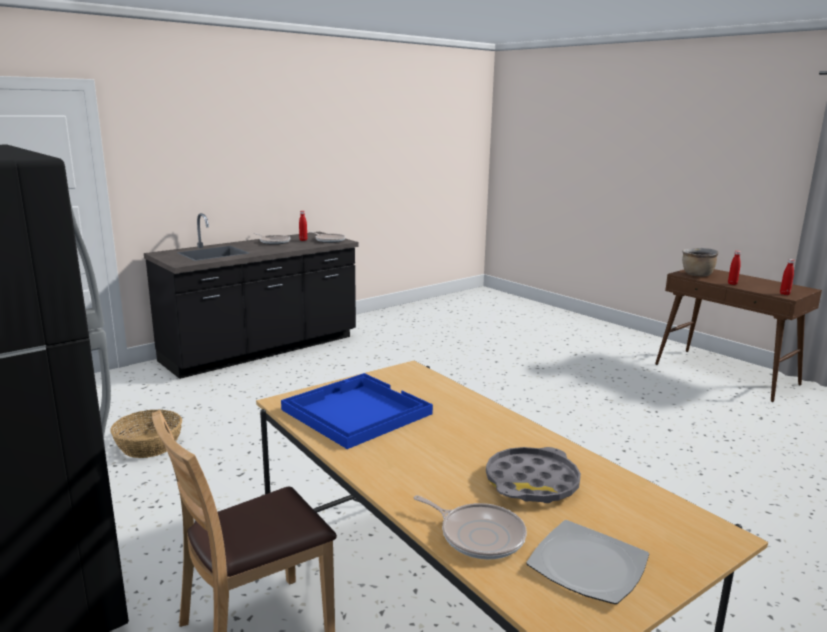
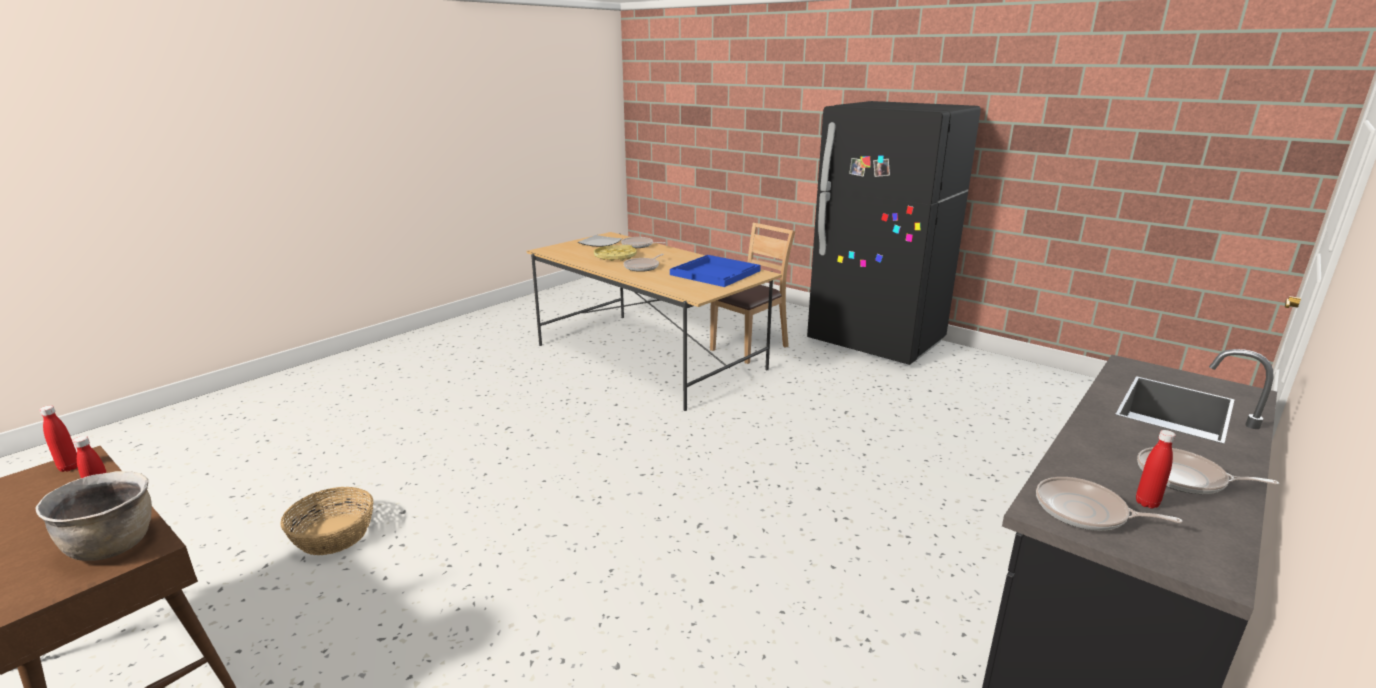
camera: 170 degrees right, 5 degrees up
(149, 445) = (960, 426): basket -> basket (333, 535)
(474, 439) = (643, 267): none -> frying pan
(532, 482) = (615, 257): grey tray -> yellow tray

